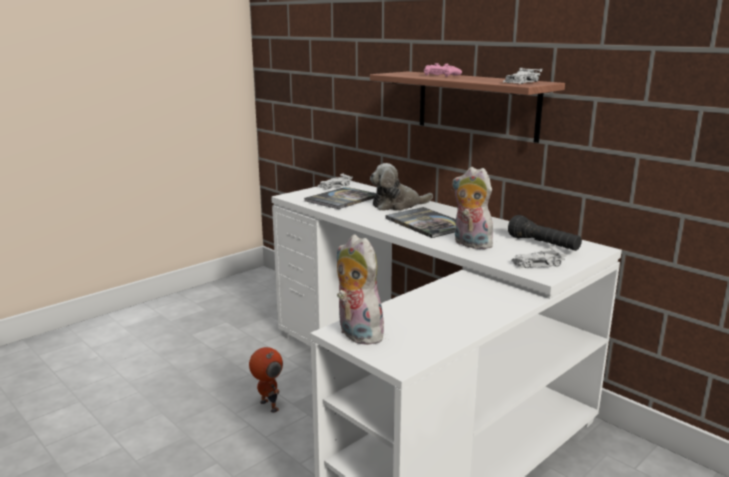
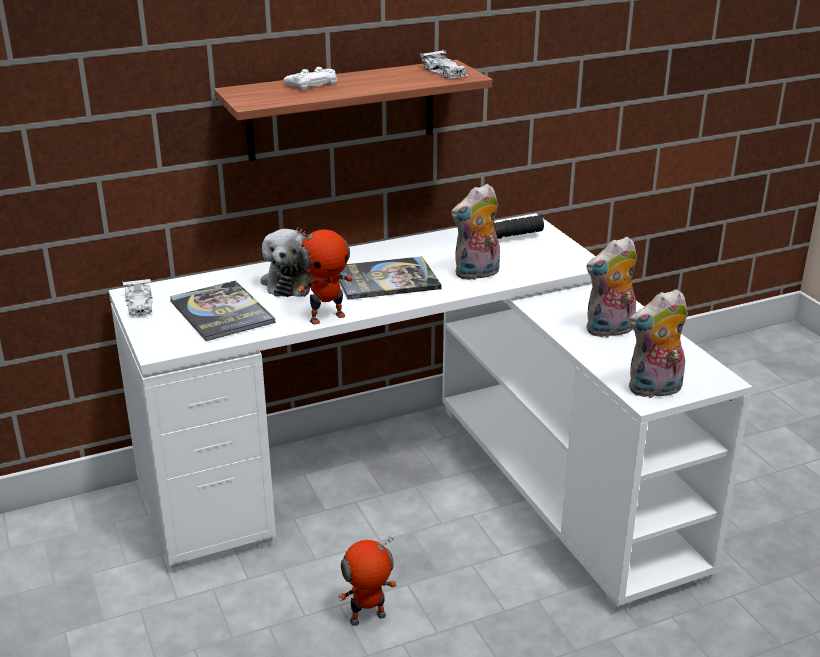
camera: 70 degrees left, 10 degrees up
(358, 218) = (326, 317): none -> toy robot
(441, 75) = (312, 84): pink game controller -> white game controller
(448, 307) = (609, 331): none -> plush toy
(537, 264) = (554, 258): white toy car -> none

